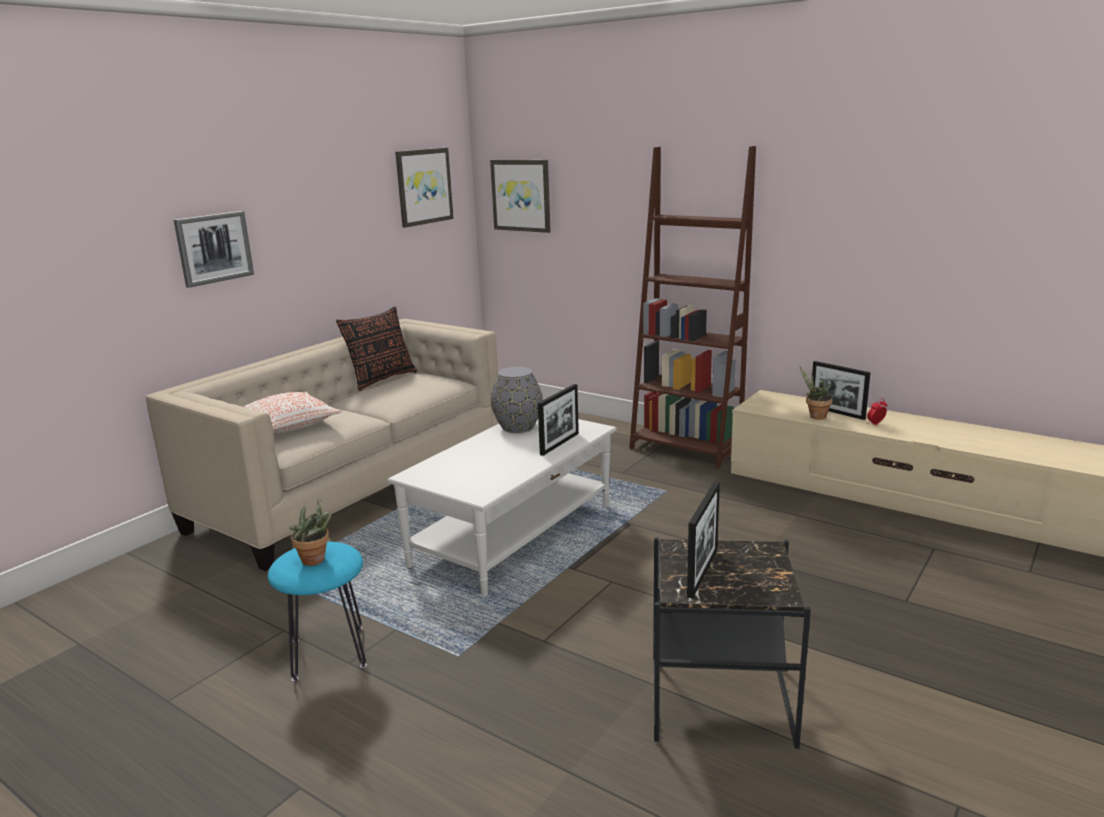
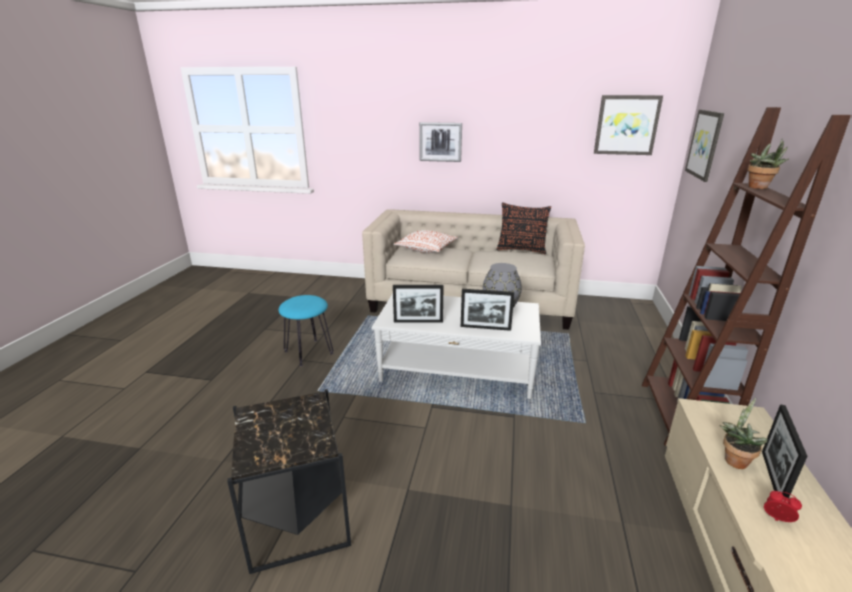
camera: 65 degrees right, 5 degrees up
(316, 560) = (299, 303): potted plant -> potted plant (760, 188)
(702, 572) = (277, 418): picture frame -> picture frame (418, 321)

